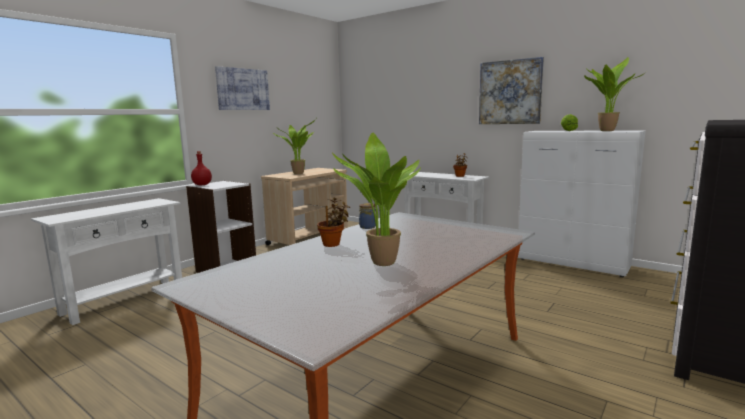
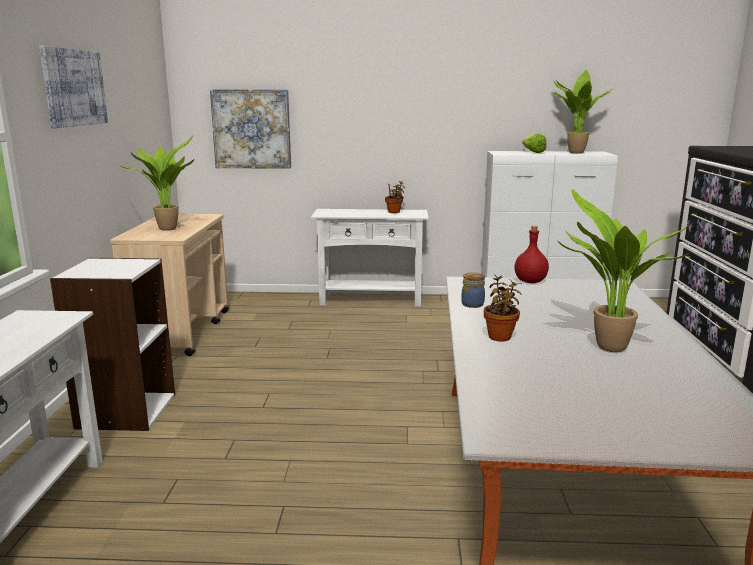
camera: 35 degrees left, 5 degrees up
(202, 185) = (77, 272): red bottle -> red bottle (529, 282)
(510, 92) = (452, 101): picture -> picture (251, 129)

